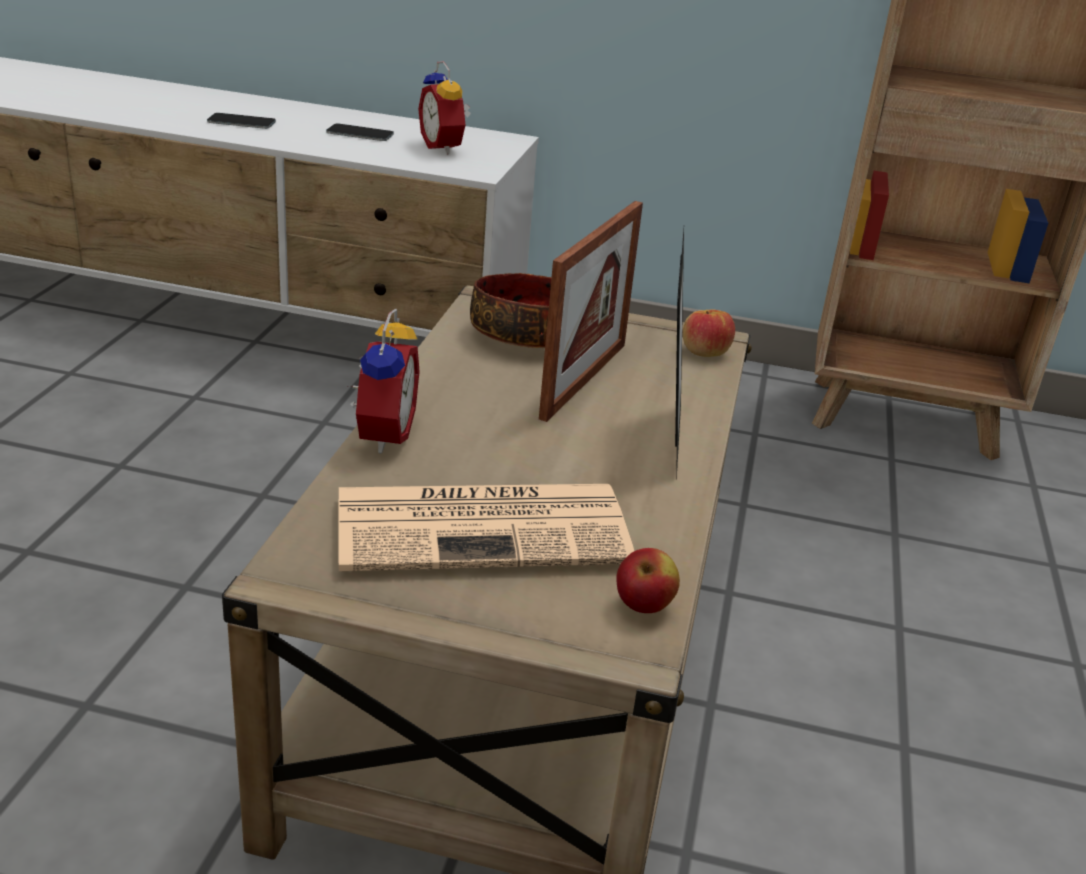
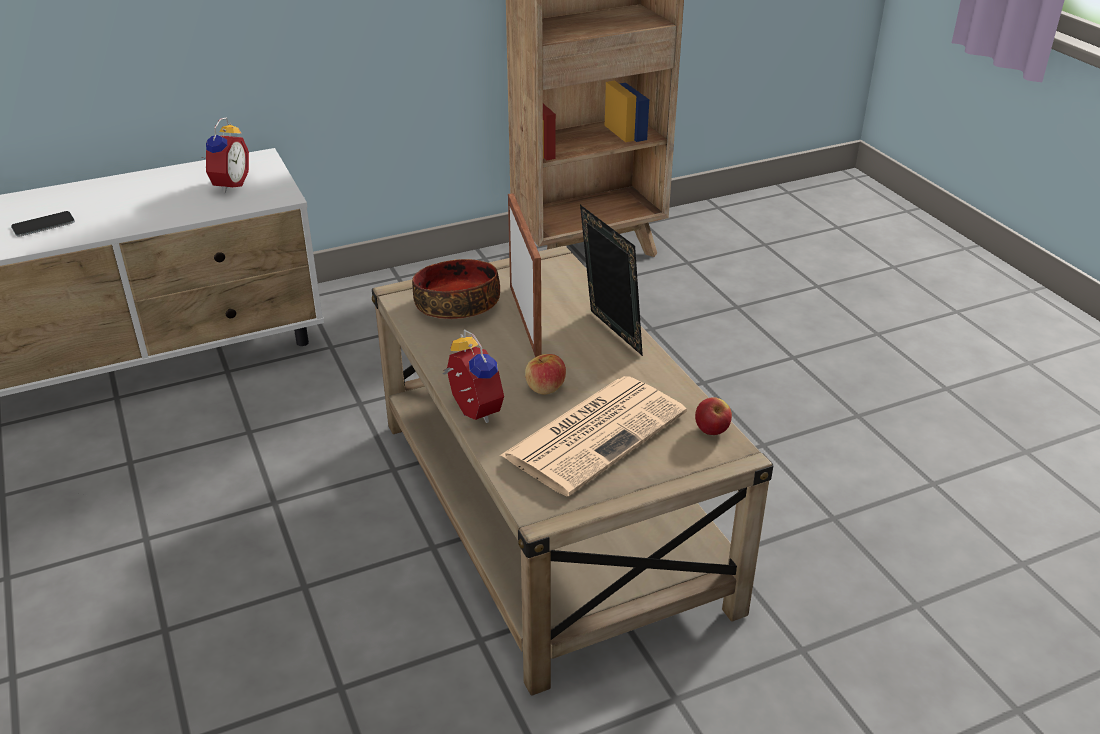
camera: 35 degrees left, 5 degrees up
(360, 133) = (150, 197): phone -> none
(444, 147) = (228, 185): alarm clock -> alarm clock turned 105 degrees counterclockwise
(704, 352) = (559, 269): apple -> apple (545, 388)

